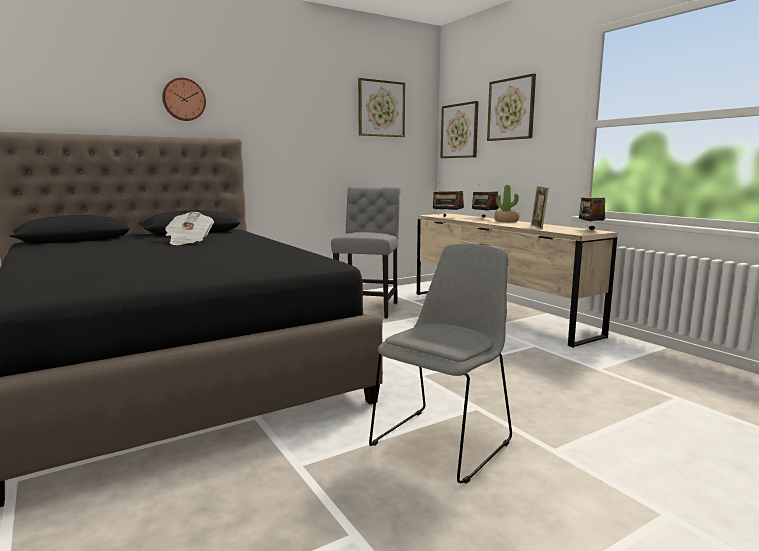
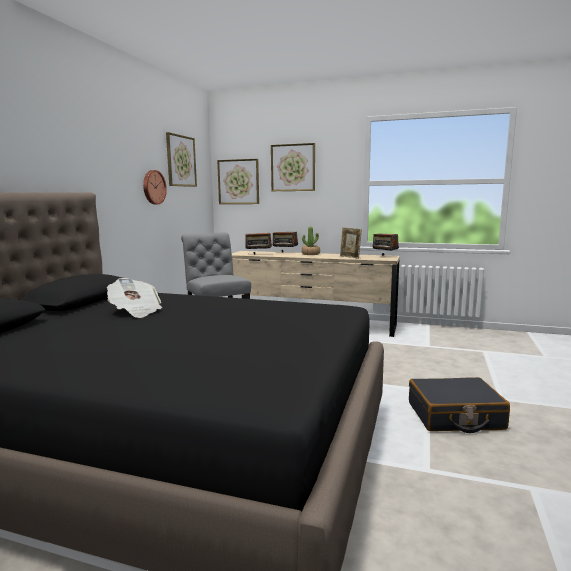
camera: 40 degrees left, 0 degrees up
(183, 99) = (35, 148): wall clock -> wall clock (153, 187)
(443, 441) = (455, 416): grey chair -> black suitcase

